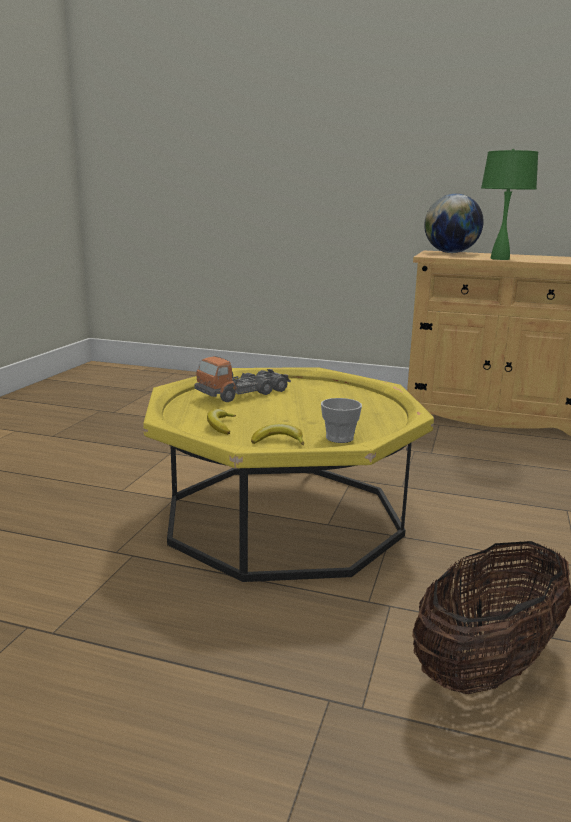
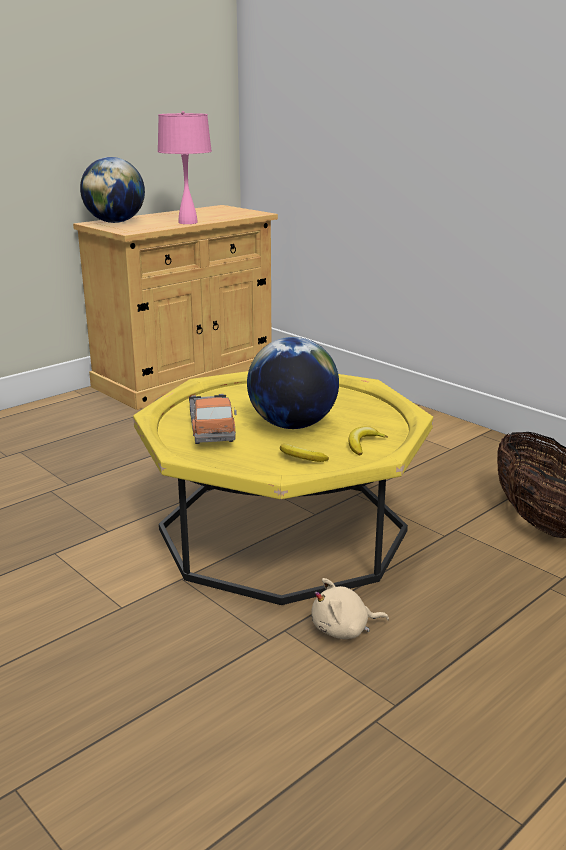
camera: 60 degrees left, 5 degrees up
(150, 581) = (344, 630): none -> beige plush toy
(287, 413) = (292, 425): none -> globe
(339, 438) = (376, 422): cup -> none
(499, 259) = (187, 222): green table lamp -> pink table lamp

